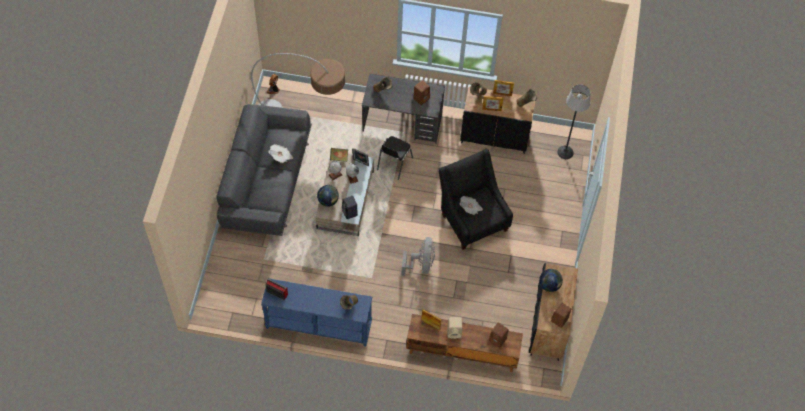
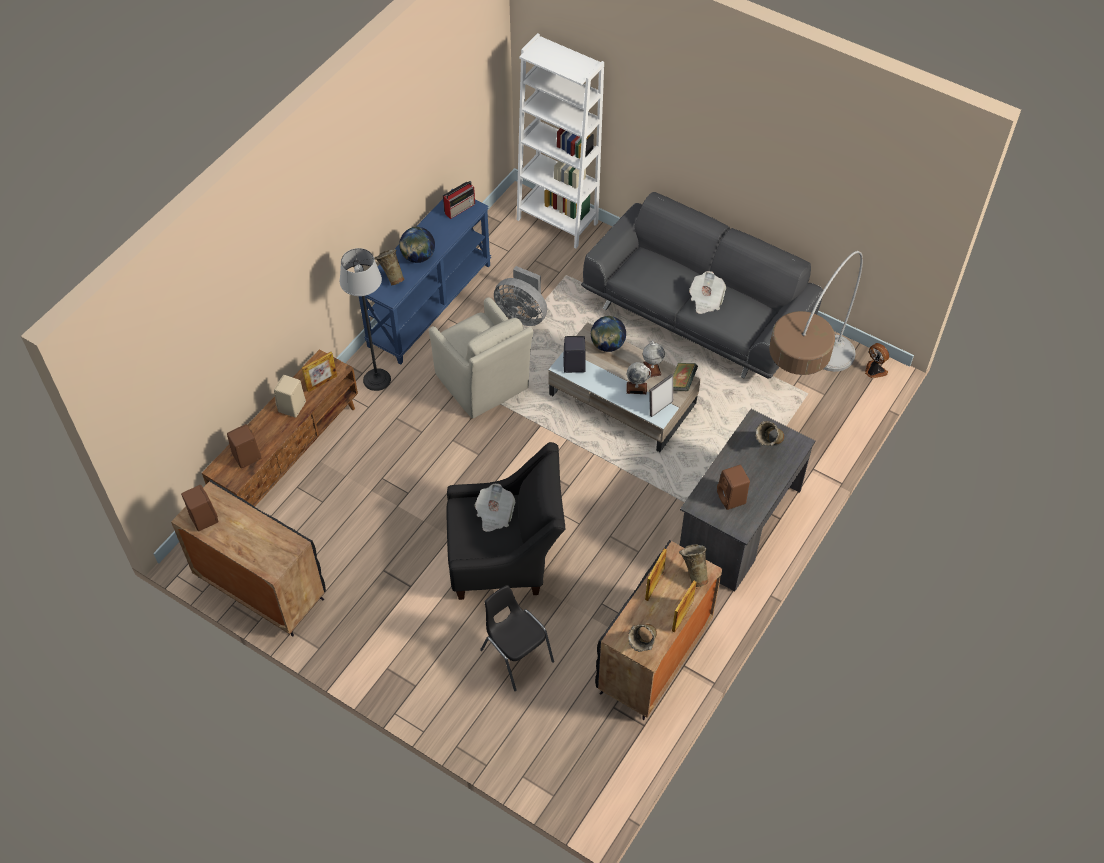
camera: 115 degrees right, 5 degrees down
(219, 280) = (557, 221): none -> white bookcase
(365, 272) = (483, 383): none -> beige armchair
(394, 164) = (662, 485): black chair -> black chair (516, 655)
(421, 264) = (459, 457): grey fan -> grey fan (522, 314)
(549, 285) = (269, 529): globe -> globe (418, 257)
(565, 152) = (572, 766): floor lamp -> floor lamp (376, 379)

